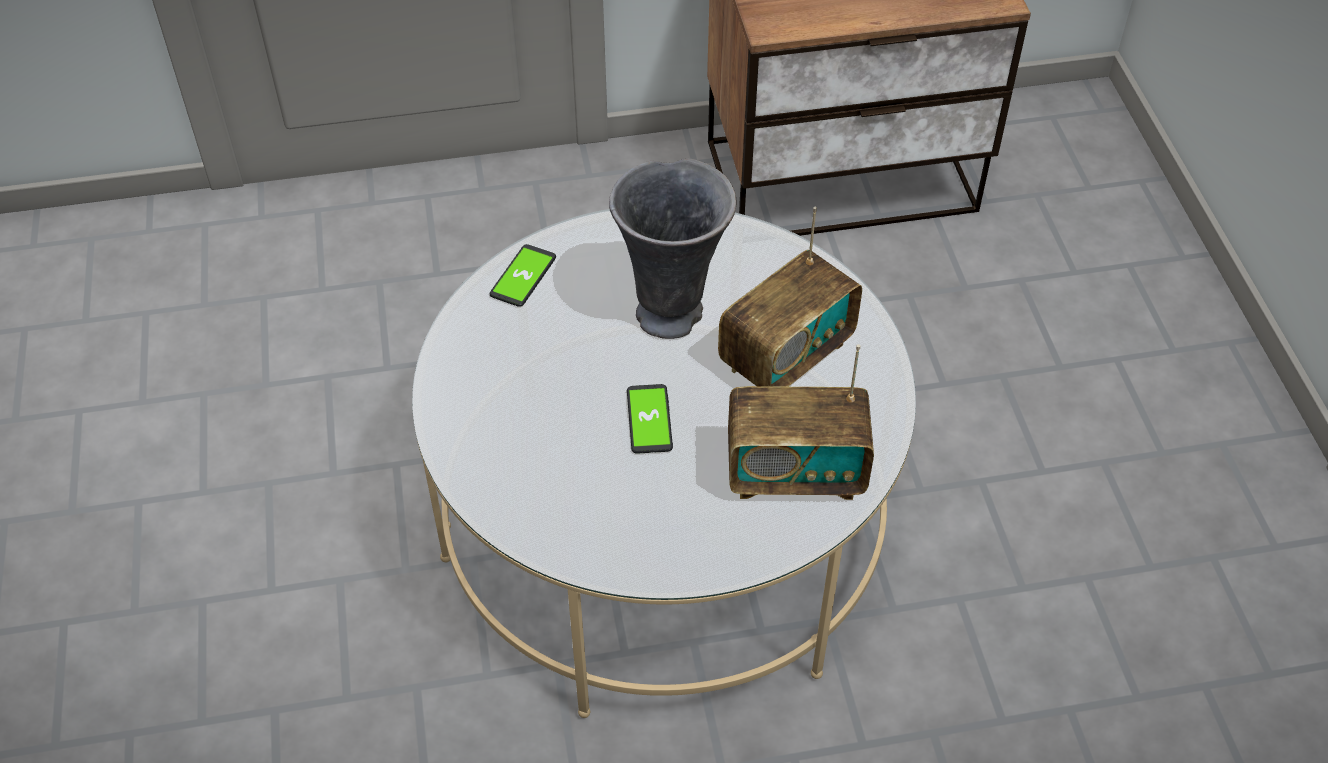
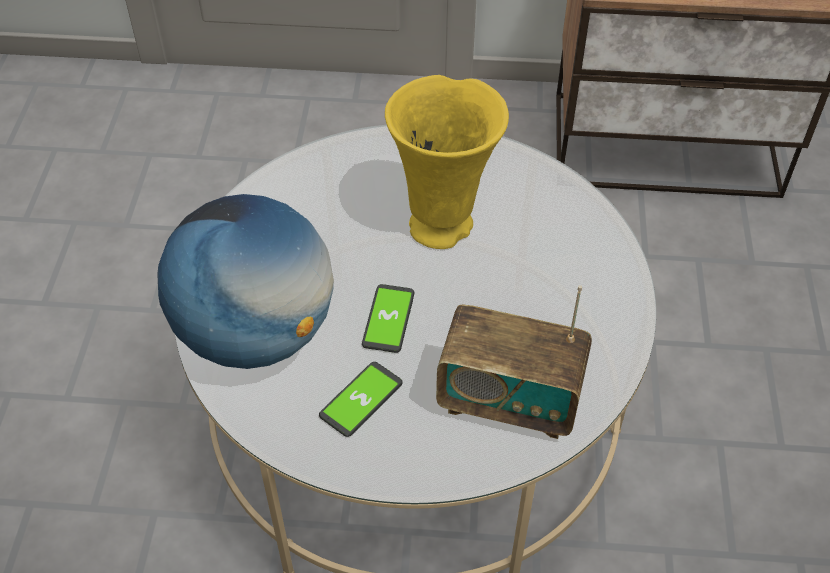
camera: 15 degrees right, 0 degrees up
(520, 463) = (256, 333): none -> globe
(523, 276) = (321, 167): phone -> phone (361, 399)
(672, 314) = (443, 226): grey vase -> yellow vase
(786, 356) = (536, 287): radio -> none

